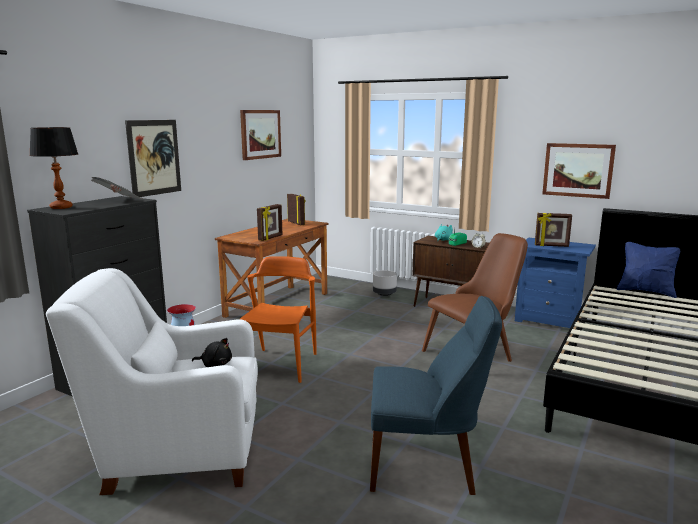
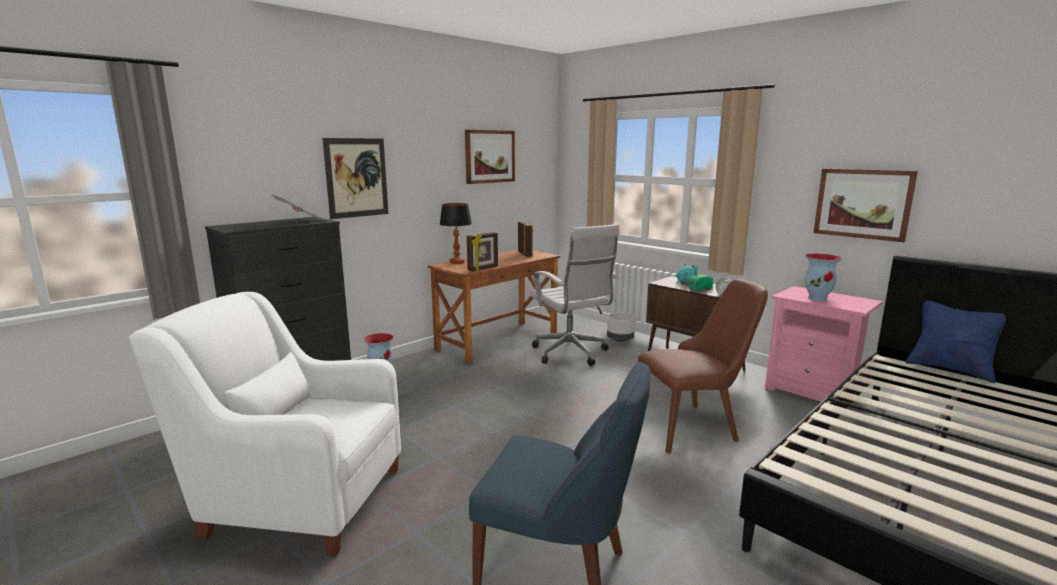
camera: 15 degrees right, 0 degrees up
(61, 207) = (237, 225): table lamp -> table lamp (457, 262)
(215, 365) = (339, 409): black plush toy -> none
(280, 365) = (462, 411): orange chair -> none
(349, 309) = (571, 354): none -> white office chair
(550, 320) = (813, 392): blue nightstand -> pink nightstand
(551, 246) = (817, 299): picture frame -> vase

